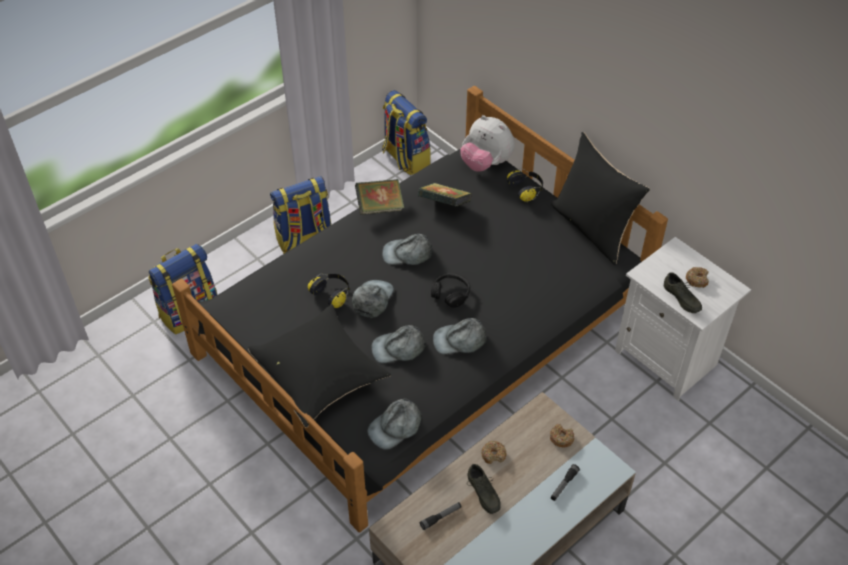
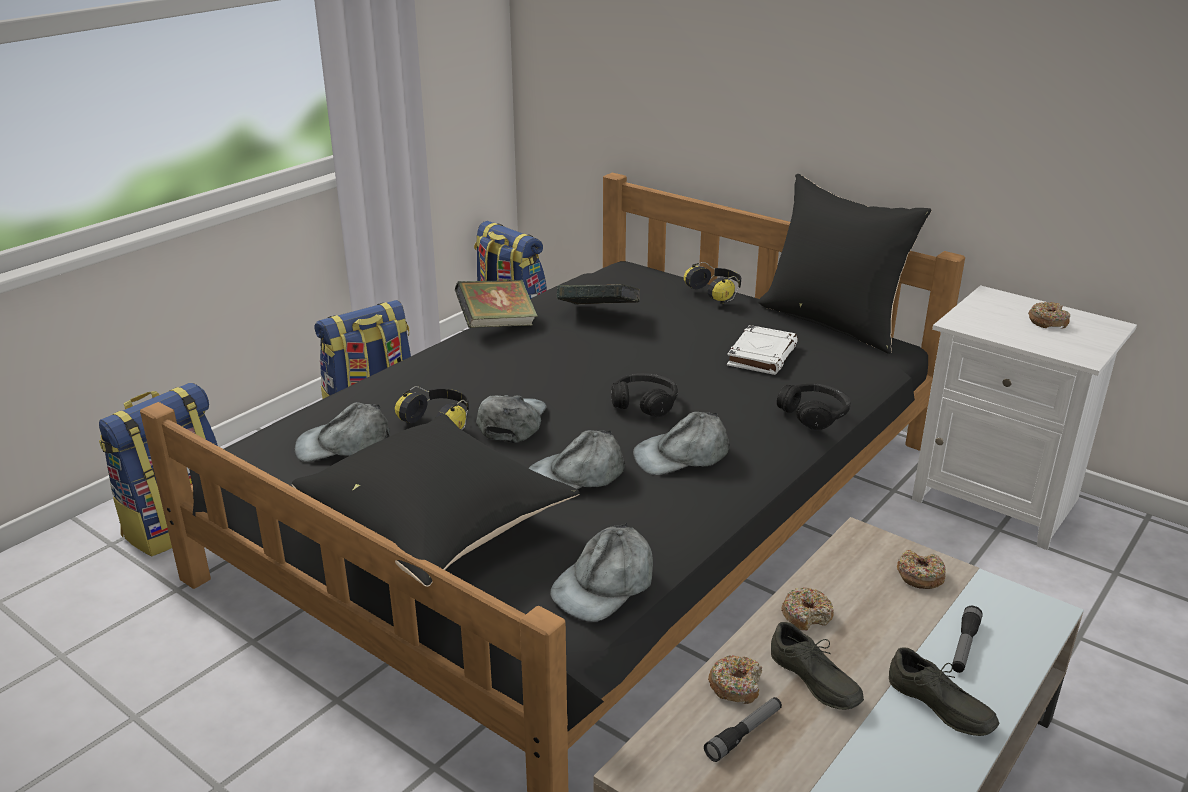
camera: 10 degrees left, 20 degrees down
(407, 254) = (556, 367): grey cap -> grey cap (344, 444)
(445, 491) = (736, 686): none -> donut
(486, 164) = (644, 276): plush toy -> none
(534, 258) = (762, 355): none -> white book
(546, 316) = (814, 414): none -> black headphones
(680, 299) = (1038, 342): grey shoe -> grey shoe (938, 707)

